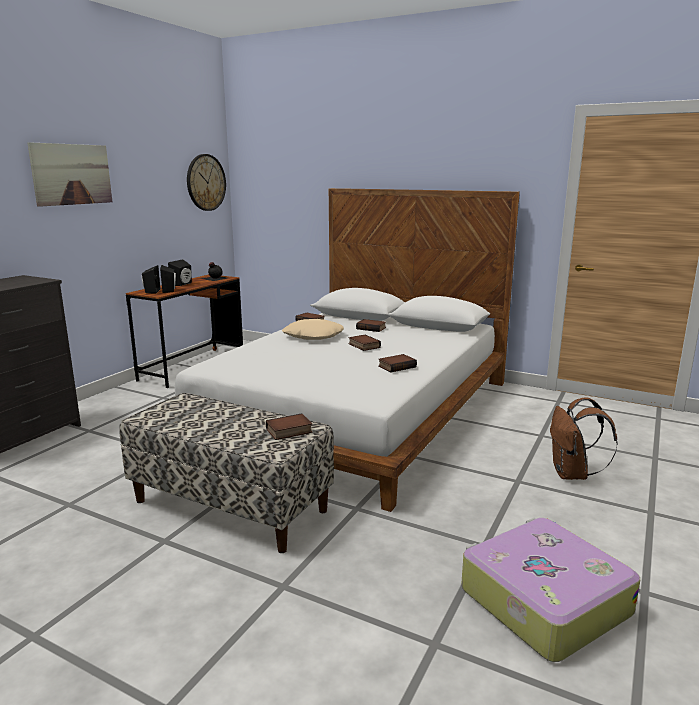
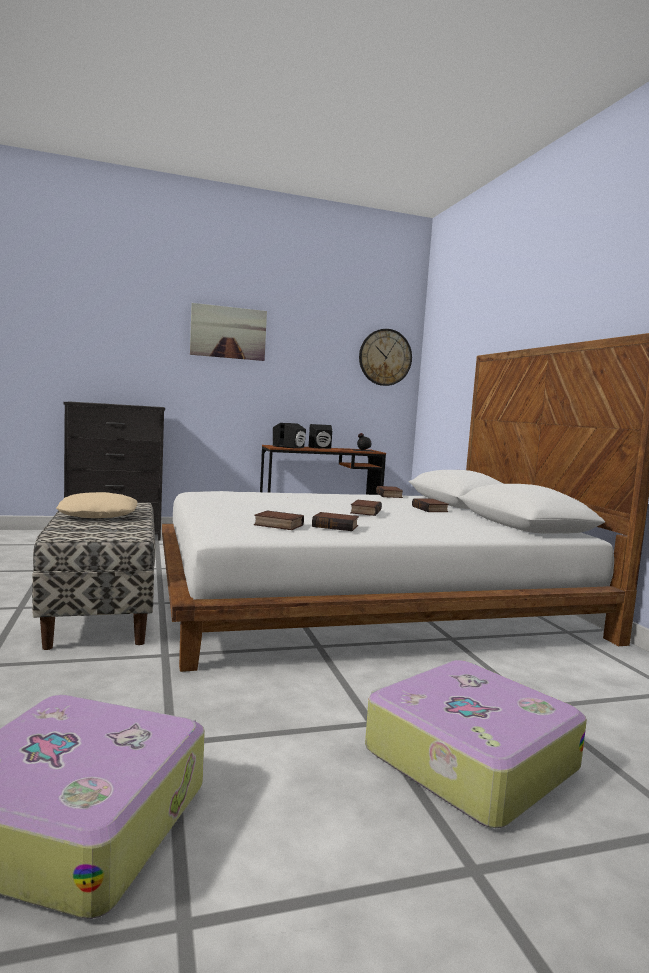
camera: 45 degrees right, 10 degrees down
(289, 431) = (114, 532): book -> book (277, 525)
(313, 336) = (349, 500): beige pillow -> beige pillow (97, 515)
(572, 474) = (467, 759): brown backpack -> suitcase

